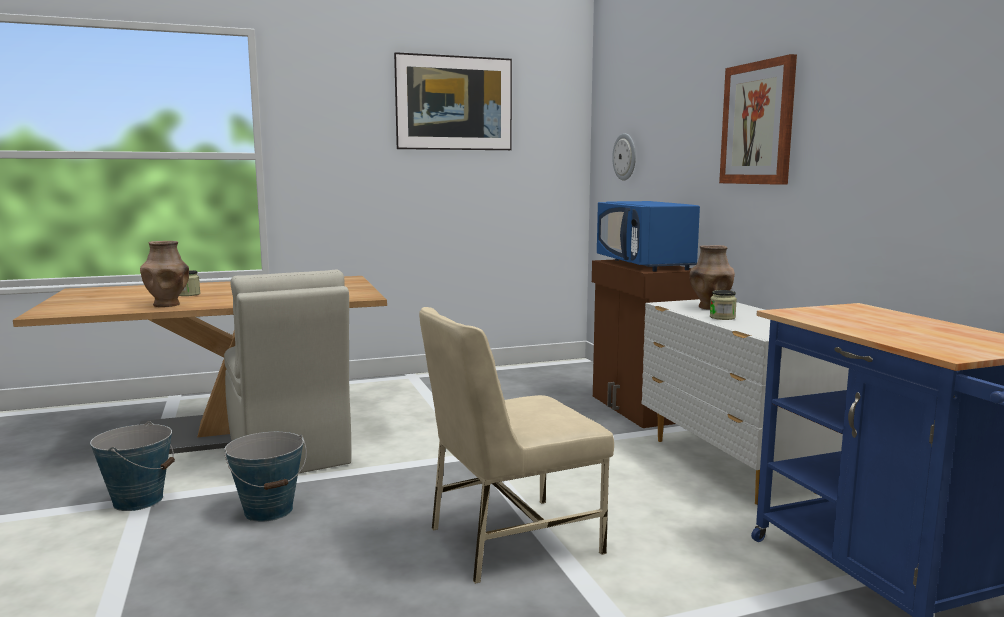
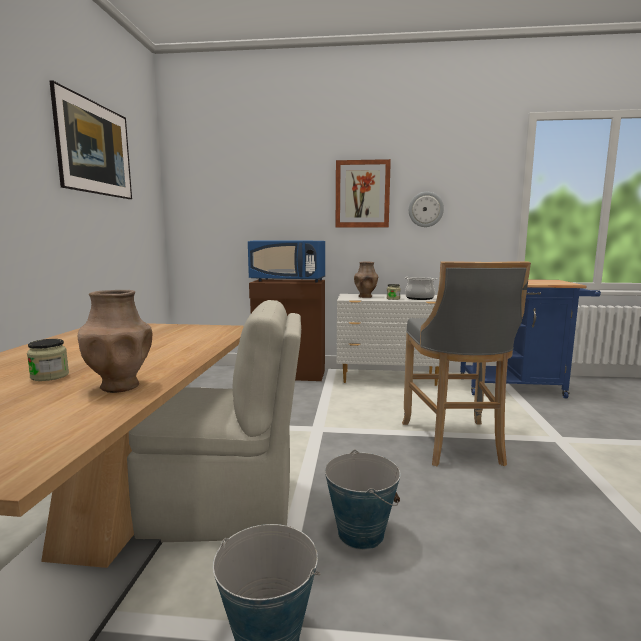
camera: 65 degrees left, 0 degrees up
(511, 539) = (455, 444): beige chair -> grey stool
(625, 157) = (220, 210): wall clock -> wall clock (425, 209)
(763, 326) = (419, 298): none -> cooking pot

